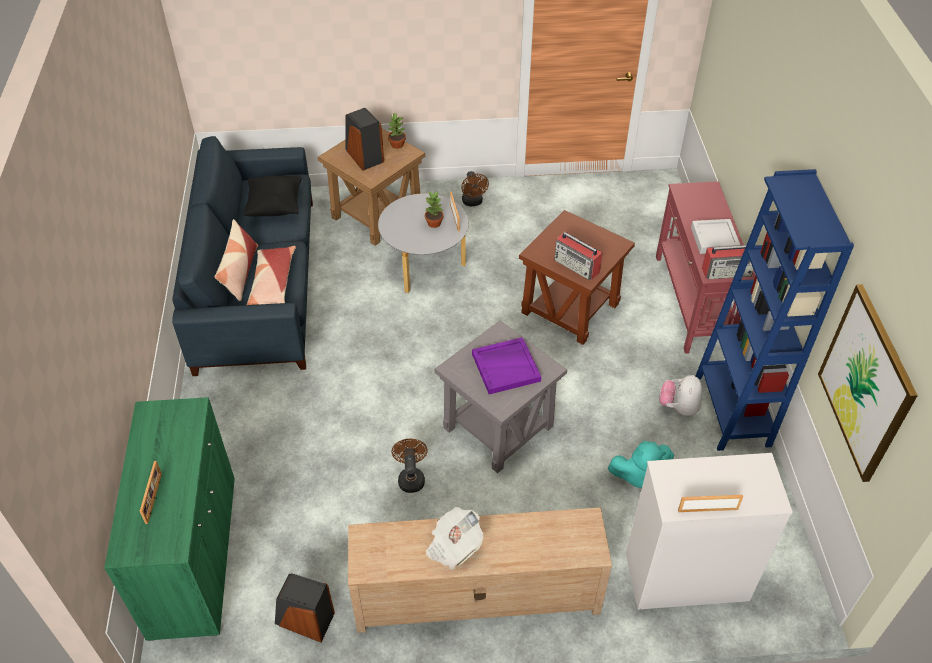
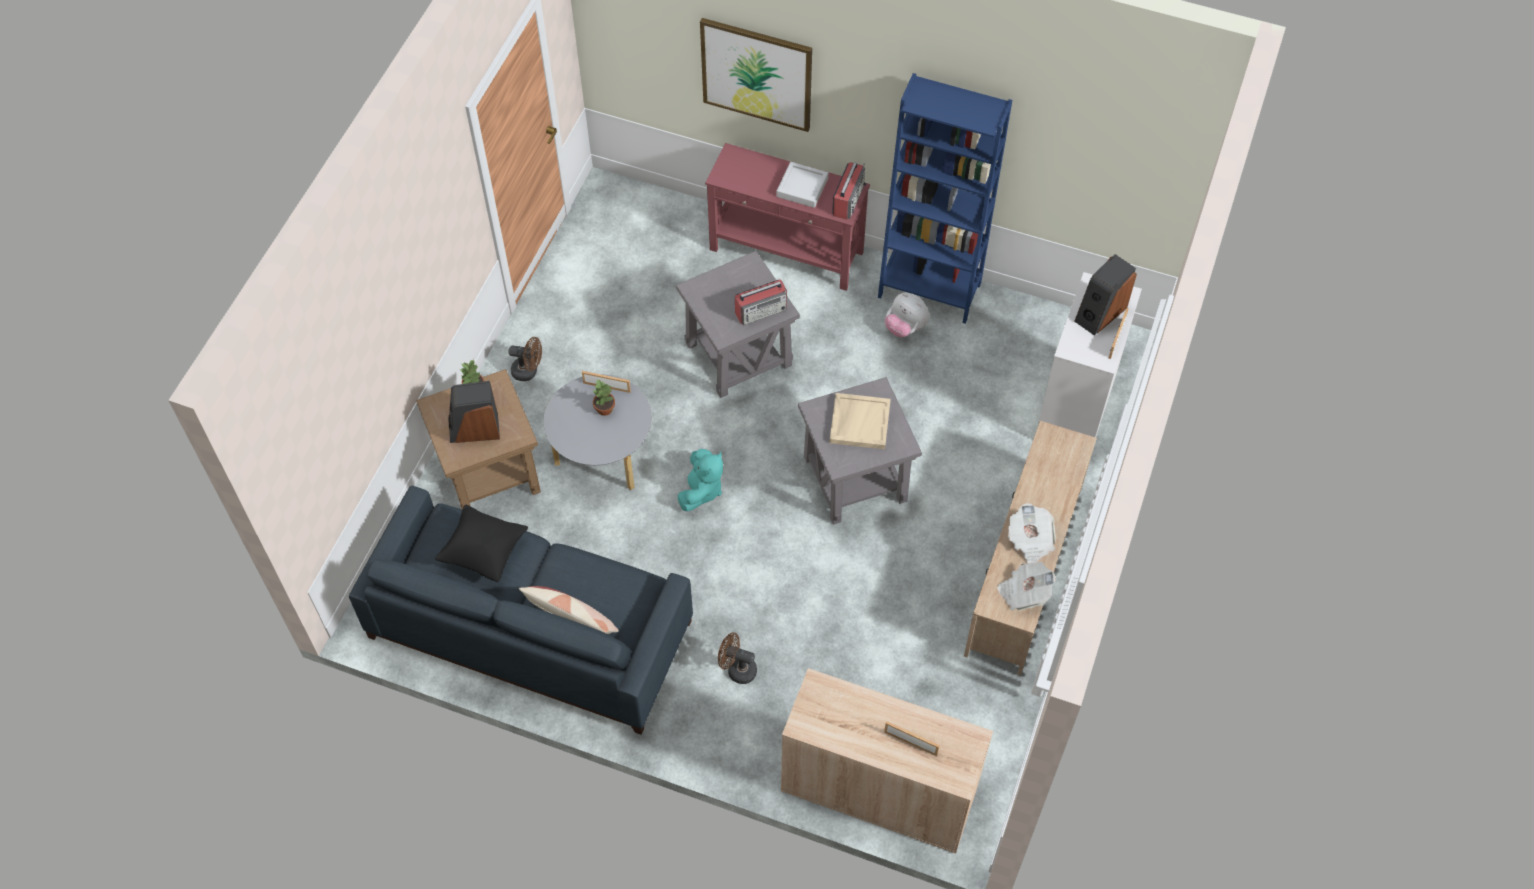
camera: 65 degrees left, 10 degrees up
(194, 556) = (879, 790): green cabinet -> beige cabinet
(272, 284) = (611, 592): pillow -> none
(304, 620) = (990, 714): speaker -> speaker (1100, 313)
(390, 560) = (1024, 592): none -> newspaper
(411, 477) = (877, 574): brown fan -> brown fan (737, 669)
(506, 367) = (859, 422): purple tray -> beige tray
(571, 308) = (739, 353): brown side table -> grey side table
(639, 475) = (962, 393): turquoise plush toy -> turquoise plush toy (701, 490)
(866, 383) = (1087, 174): picture -> picture (757, 74)

